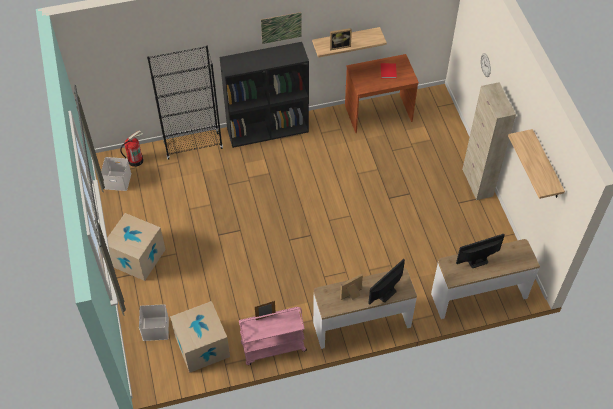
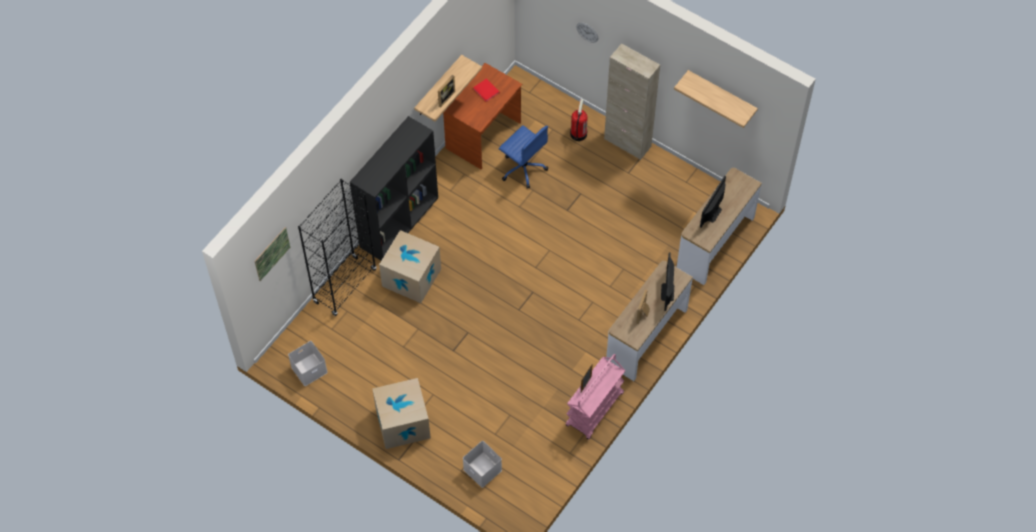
camera: 40 degrees left, 5 degrees up
(135, 160) = (305, 338): fire extinguisher -> fire extinguisher (578, 133)
(202, 346) = (536, 454): cardboard box -> cardboard box (411, 277)
(281, 27) = (390, 116): picture -> picture (272, 254)
(385, 151) = (523, 168): none -> blue office chair

